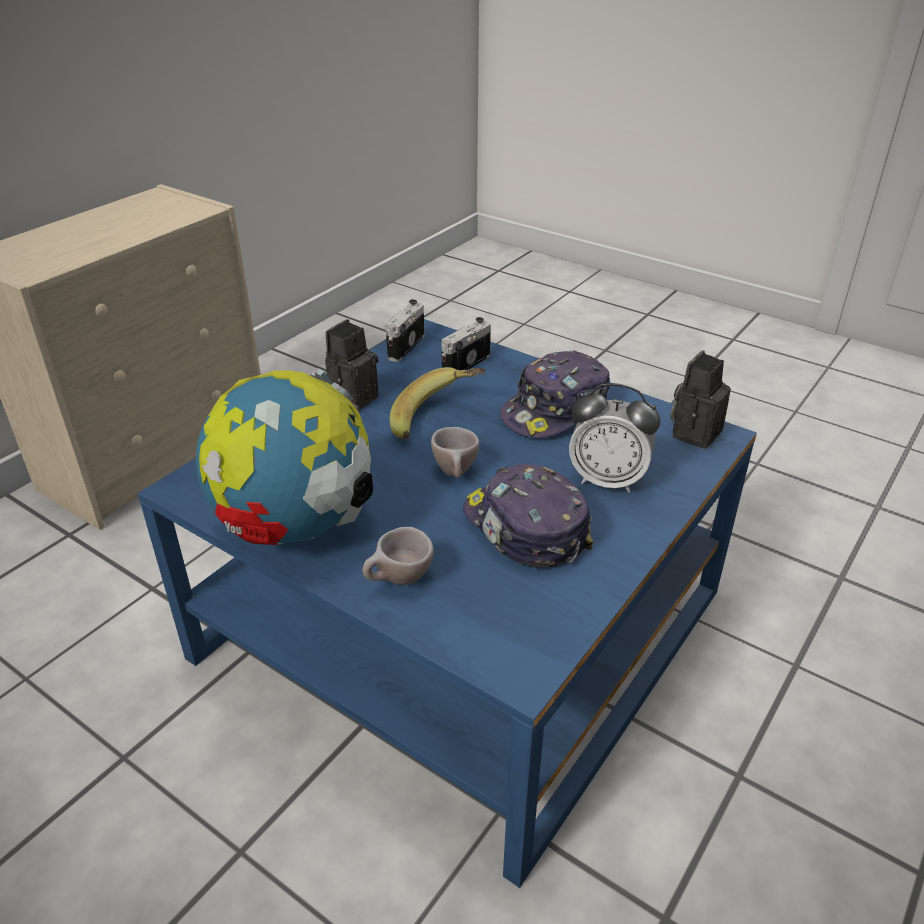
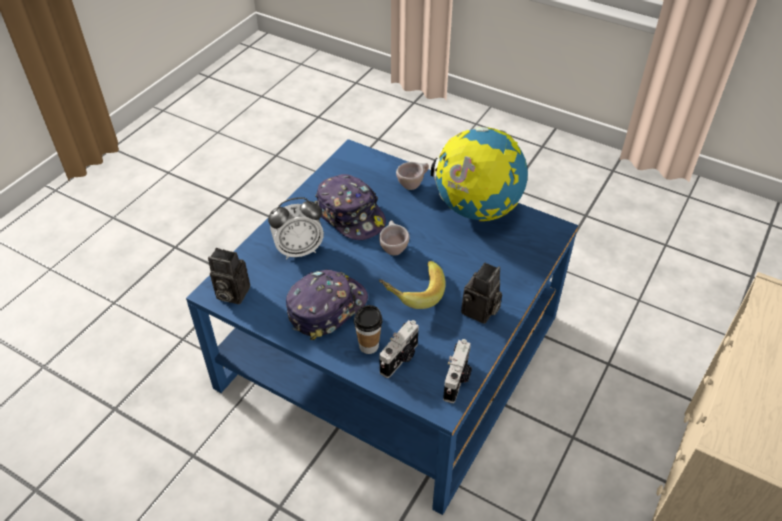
camera: 175 degrees right, 10 degrees up
(501, 375) = (368, 346): none -> cup
(607, 480) = (299, 250): alarm clock -> alarm clock turned 150 degrees clockwise
(694, 432) = (230, 293): camera -> camera turned 75 degrees clockwise

